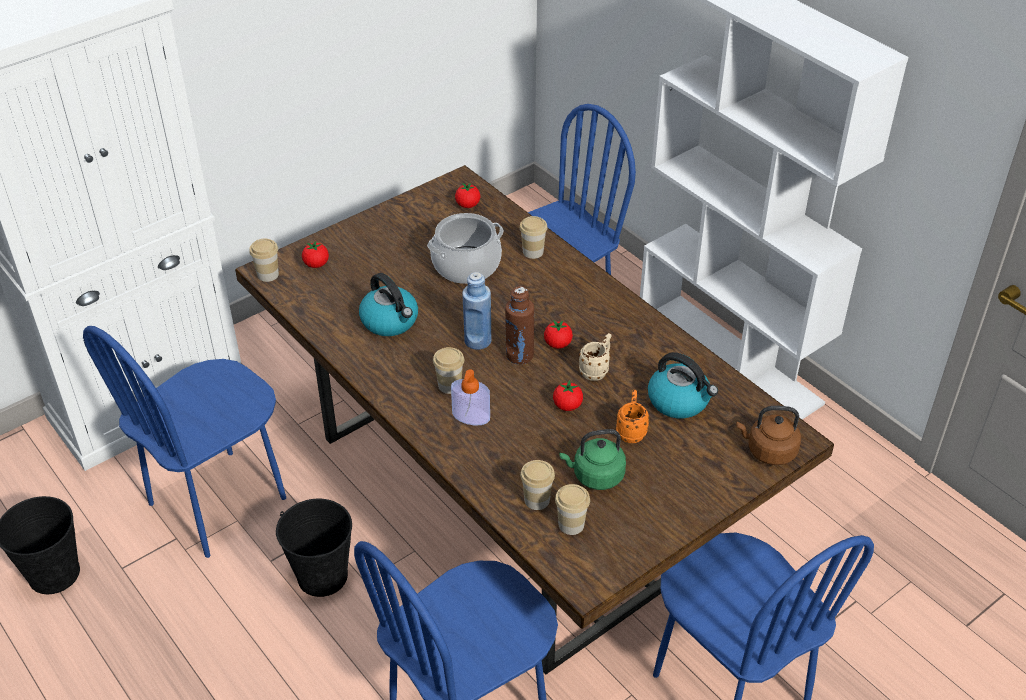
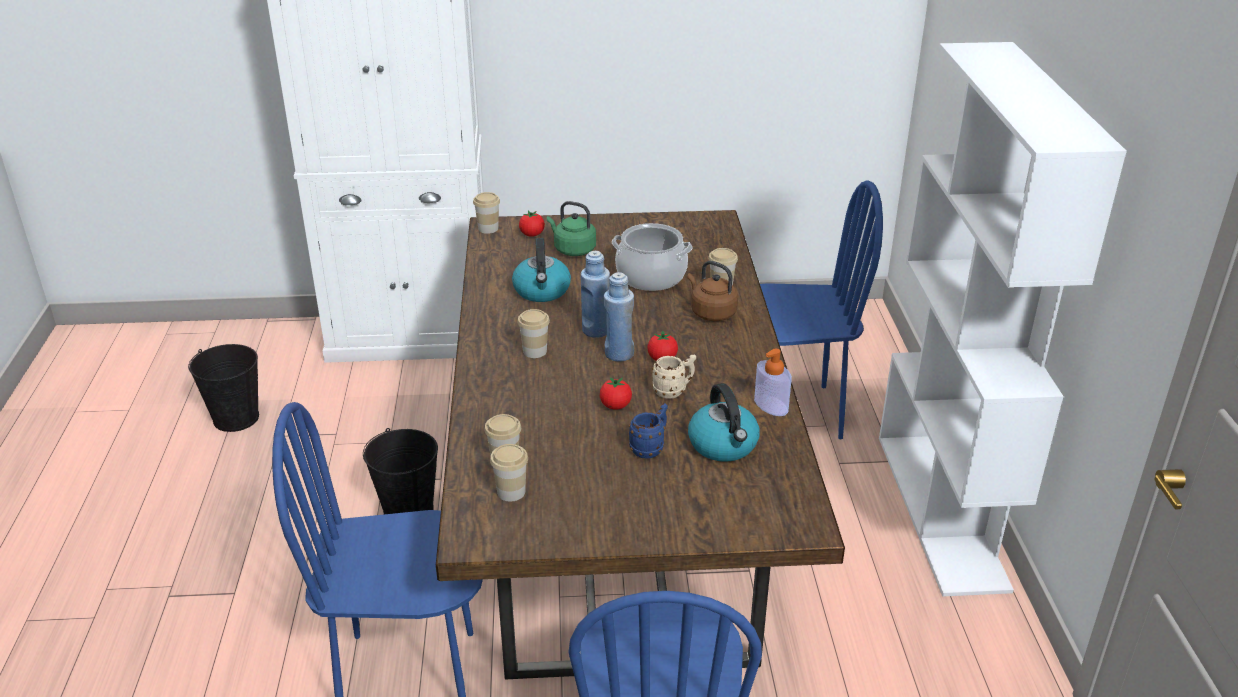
camera: 35 degrees right, 10 degrees down
(218, 501) = (389, 423): blue chair -> none
(468, 205) = (703, 237): tomato -> none
(471, 416) = (525, 379): soap dispenser -> soap dispenser (771, 405)
(519, 355) = (619, 354): brown bottle -> blue bottle
(595, 476) = (576, 467): green kettle -> green kettle (572, 249)
(631, 431) = (650, 448): orange mug -> blue mug
(768, 451) = (765, 522): brown kettle -> brown kettle (711, 312)

